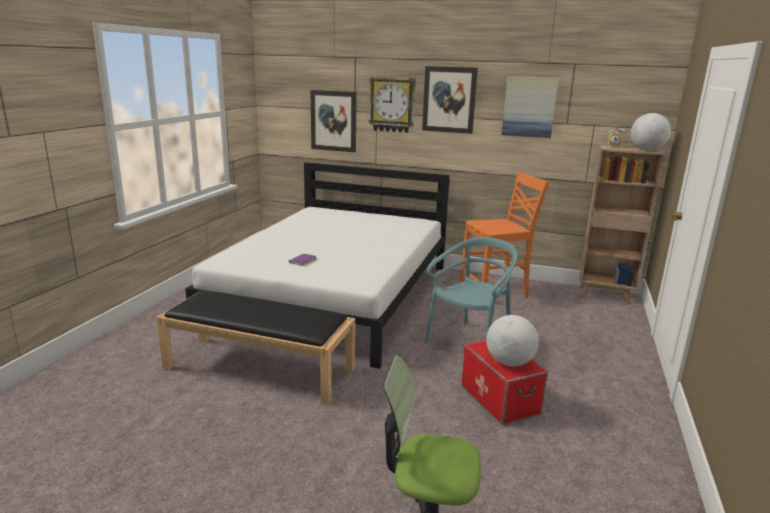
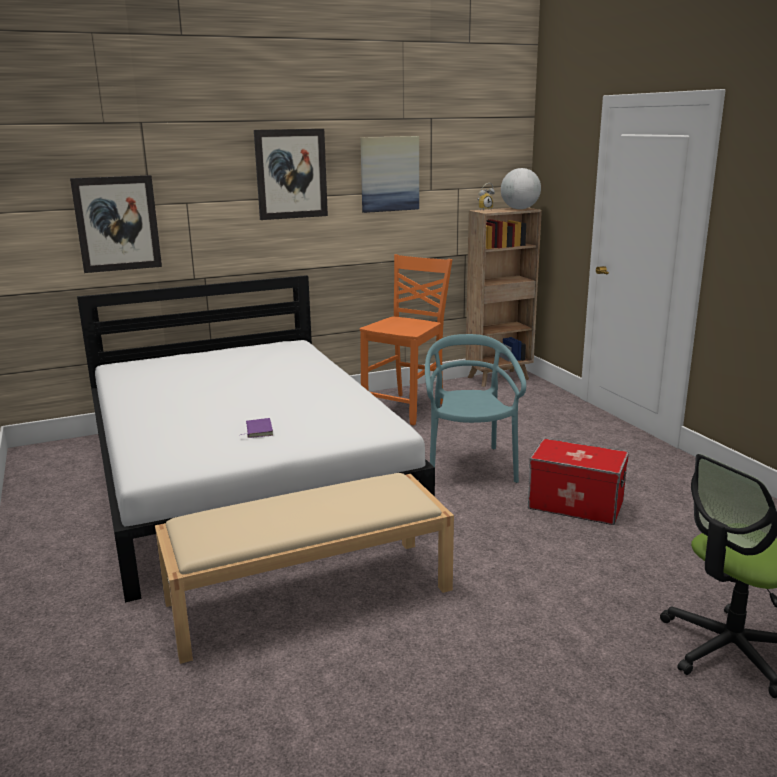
camera: 40 degrees left, 0 degrees up
(261, 368) = (311, 594): black bench -> beige bench
(392, 104) = (211, 188): wall clock -> none
(509, 362) = (592, 457): globe -> none

